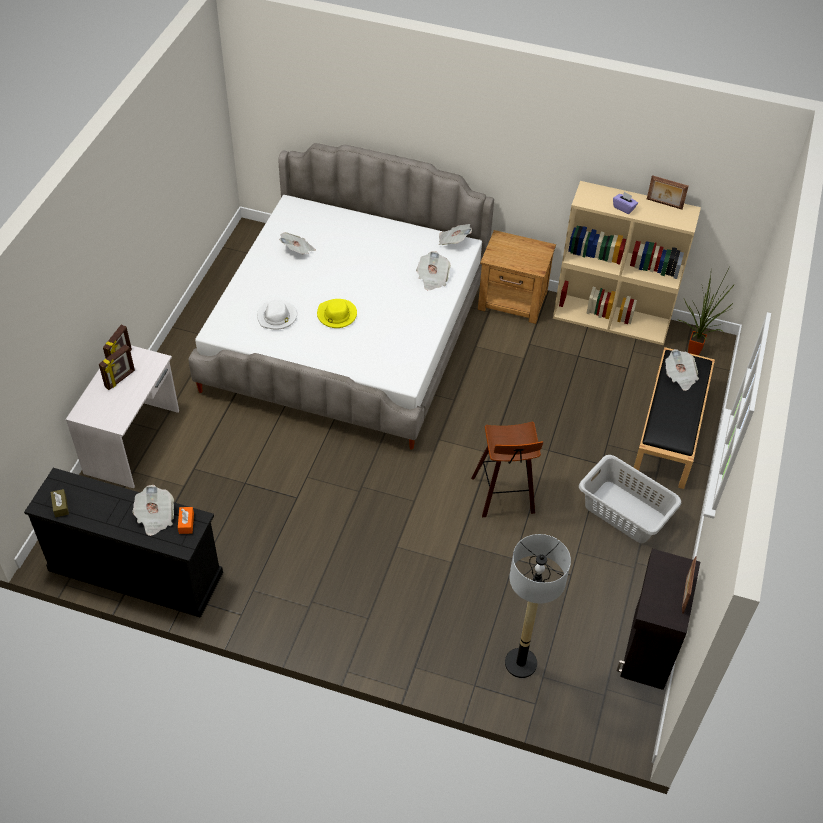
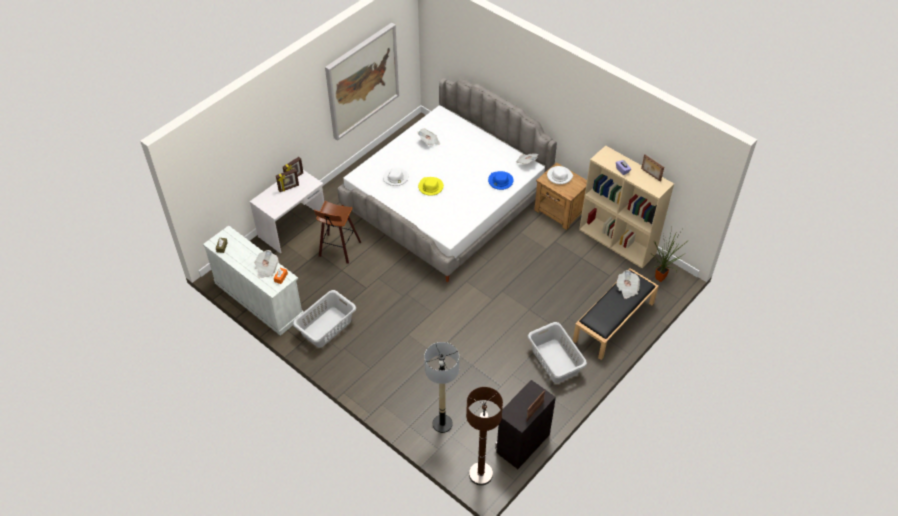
camera: 25 degrees right, 0 degrees up
(134, 571) = (258, 299): black dresser -> white dresser
(173, 181) = (362, 81): none -> picture
(267, 579) = (326, 327): none -> grey laundry basket
(432, 278) = (500, 181): newspaper -> blue hat
(505, 497) = (487, 327): stool -> stool (338, 250)
(509, 248) = (559, 176): none -> white hat
(616, 718) = (480, 474): none -> brown floor lamp

